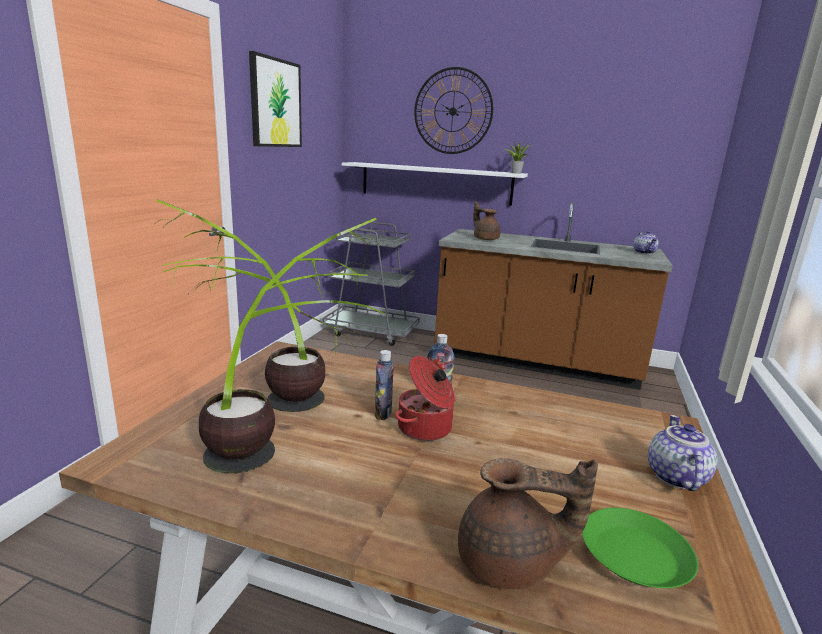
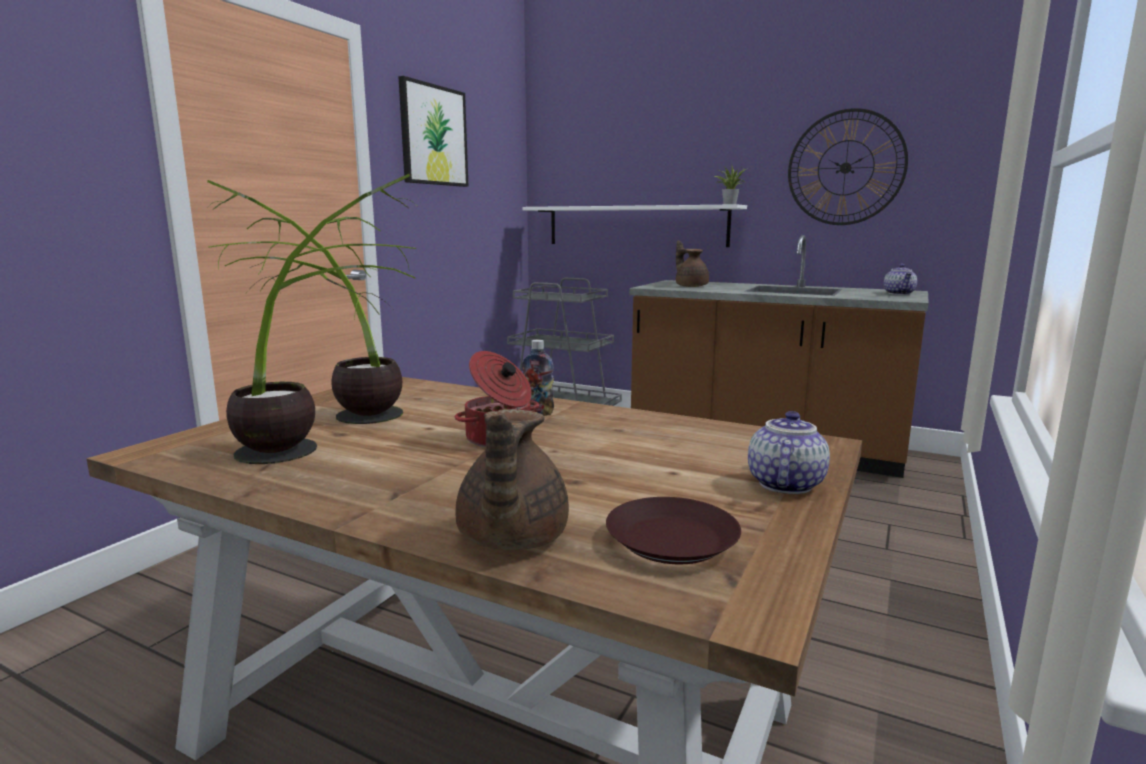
camera: 10 degrees right, 5 degrees down
(383, 414) = (459, 427): bottle -> none
(453, 111) = (652, 137): wall clock -> wall clock (845, 168)
(509, 564) = (510, 539): brown teapot -> brown teapot turned 75 degrees clockwise
(634, 554) = (671, 540): green plate -> brown plate

